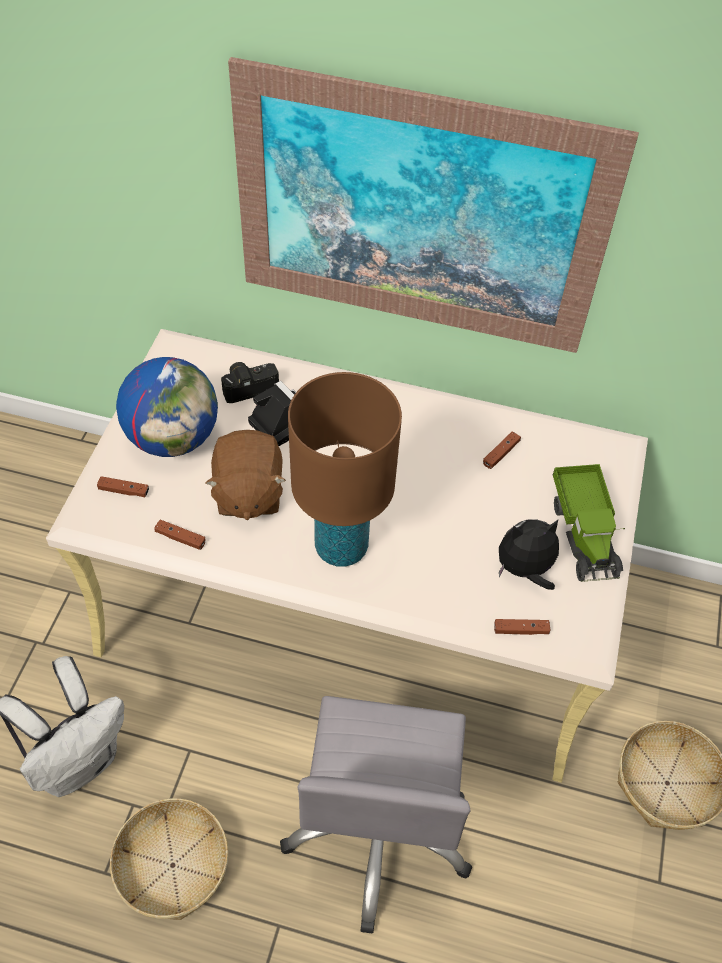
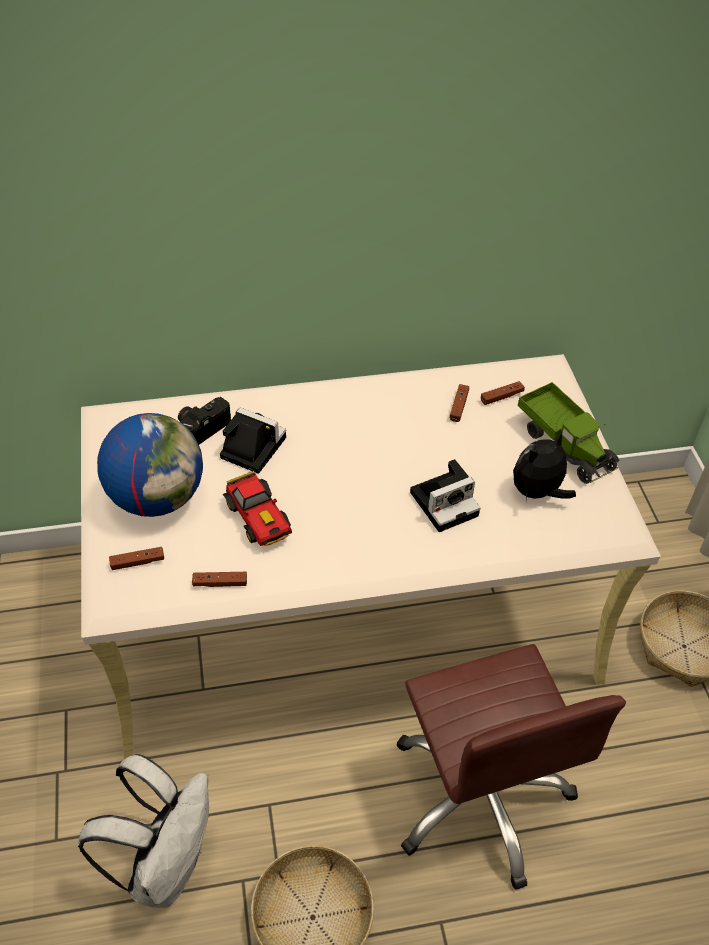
camera: 25 degrees left, 5 degrees down
(248, 493) = (259, 520): brown plush toy -> toy car
(341, 547) = (373, 533): brown table lamp -> none
(379, 831) = (480, 795): grey office chair -> brown office chair
(418, 214) = (334, 203): picture -> none
(428, 544) = (445, 502): none -> camera
(521, 630) = (565, 541): brown game controller -> brown game controller (501, 397)

